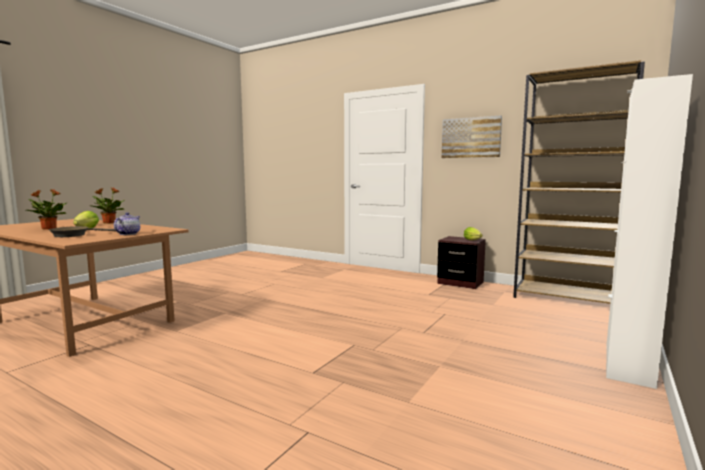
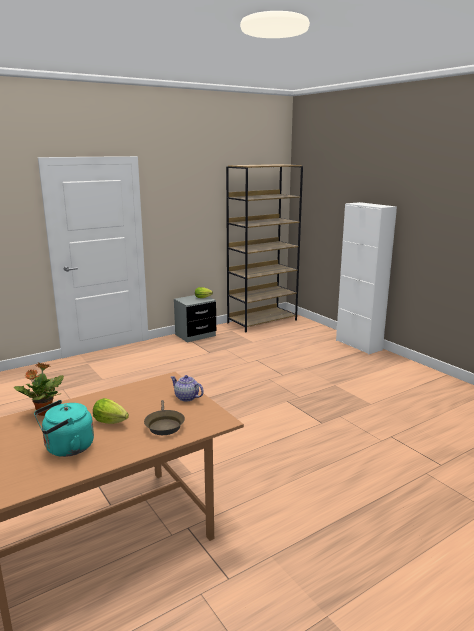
camera: 65 degrees left, 10 degrees up
(48, 228) = (66, 448): potted plant -> turquoise kettle
(460, 283) = (195, 335): brown nightstand -> grey nightstand
(471, 137) = (183, 209): picture -> none

